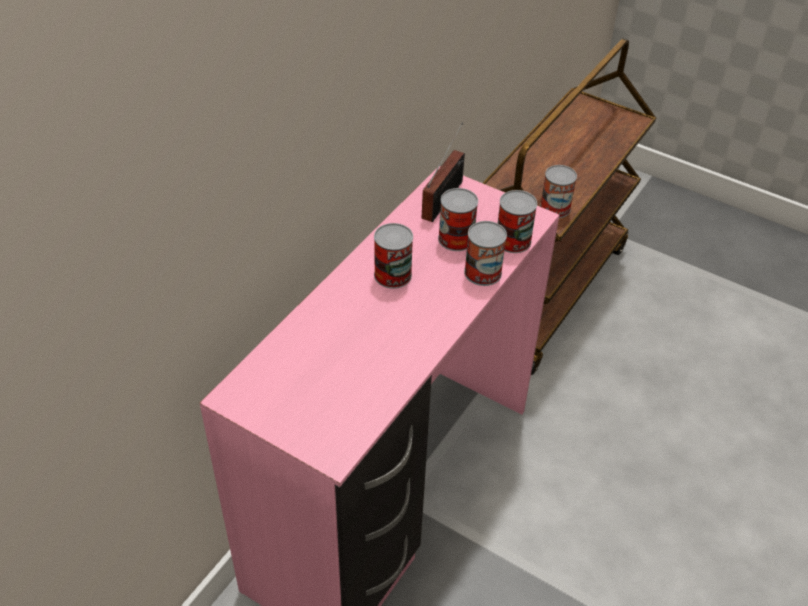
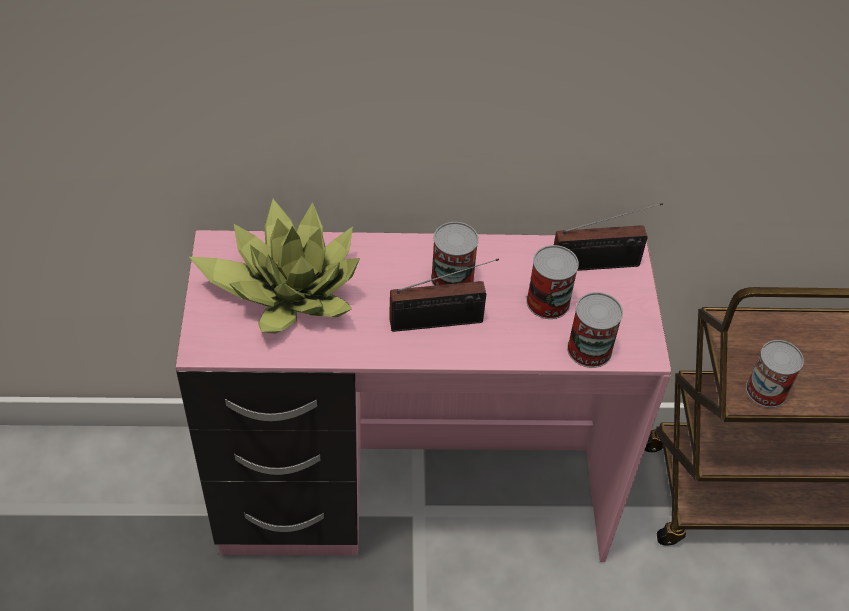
camera: 55 degrees right, 5 degrees up
(319, 372) = (287, 288): none -> potted plant
(428, 300) = (441, 321): none -> radio
(483, 272) = (519, 346): can -> none

